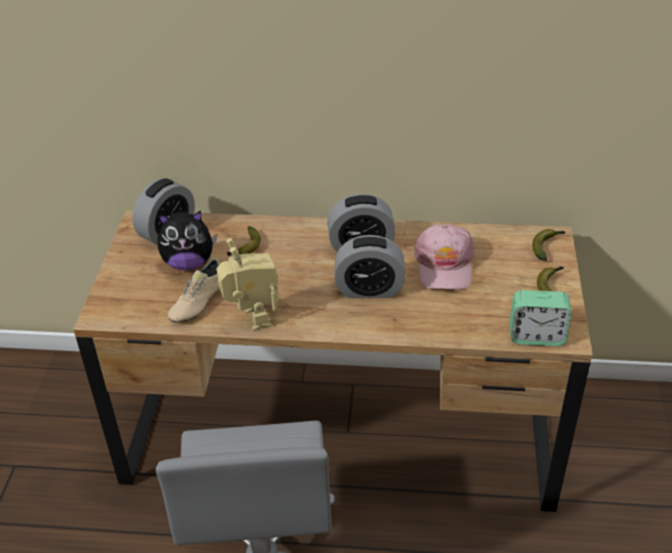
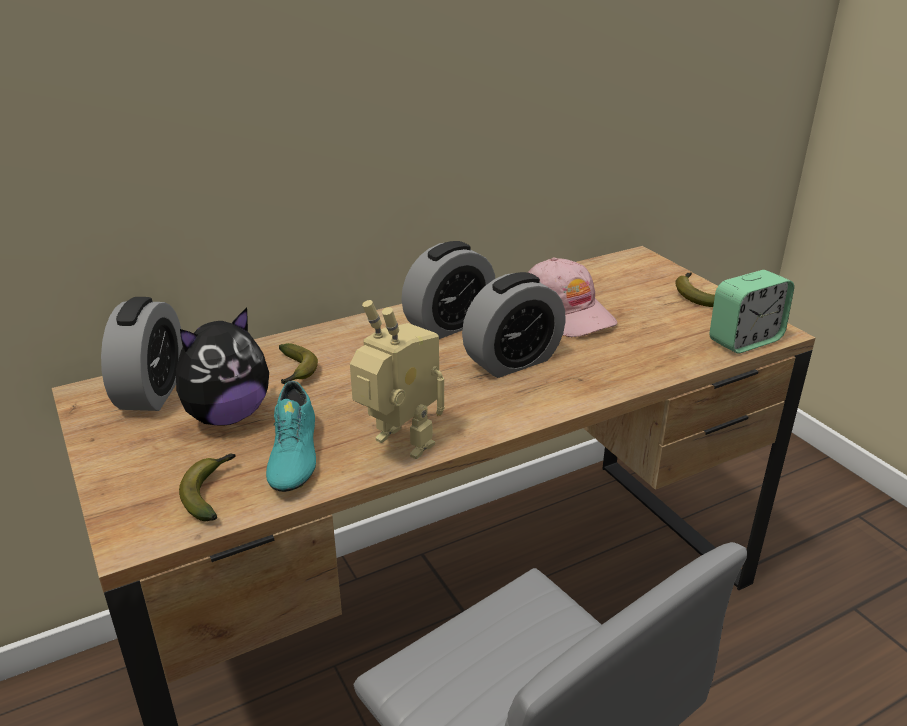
camera: 35 degrees left, 10 degrees down
(198, 302) = (293, 456): beige shoe -> turquoise shoe
(547, 246) = (644, 266): banana -> banana (211, 492)

